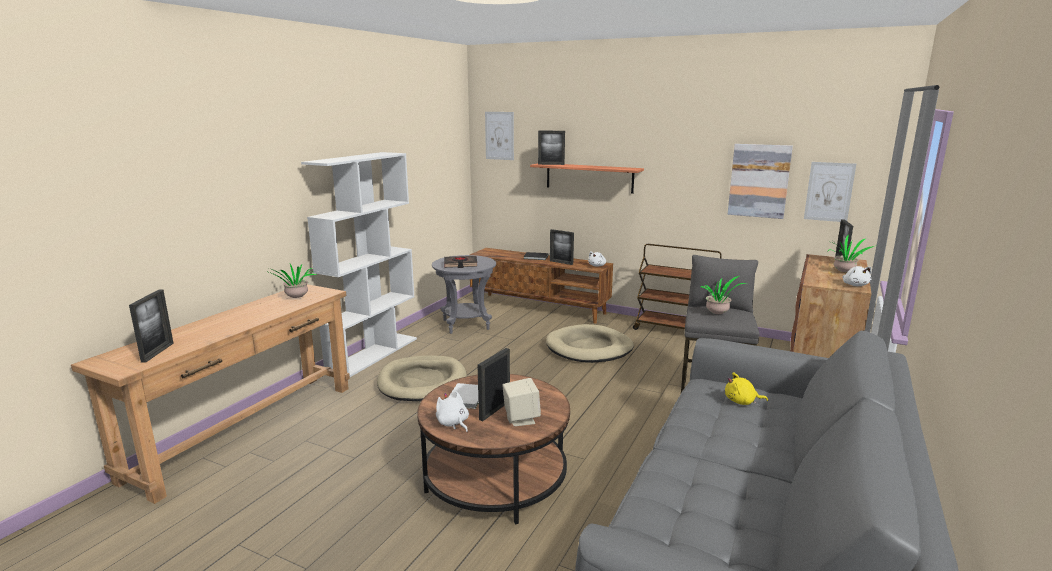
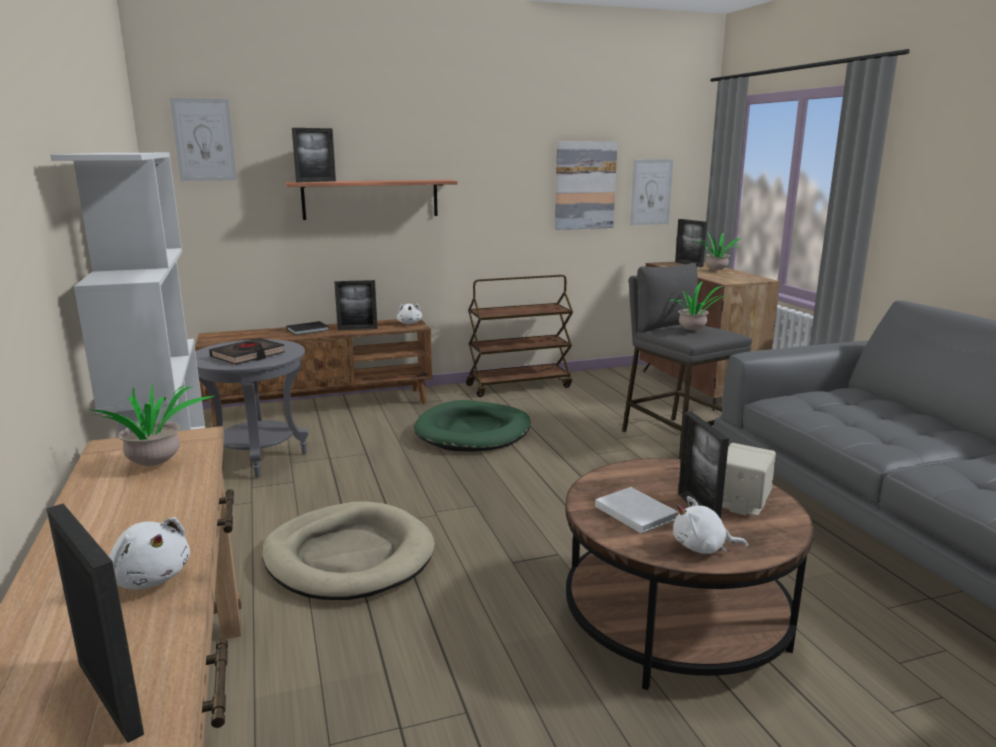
camera: 45 degrees left, 0 degrees up
(589, 348) = (473, 432): beige dog bed -> green dog bed
(742, 402) = (839, 405): yellow plush toy -> none
(855, 285) = (753, 277): white plush toy -> white plush toy (149, 578)

